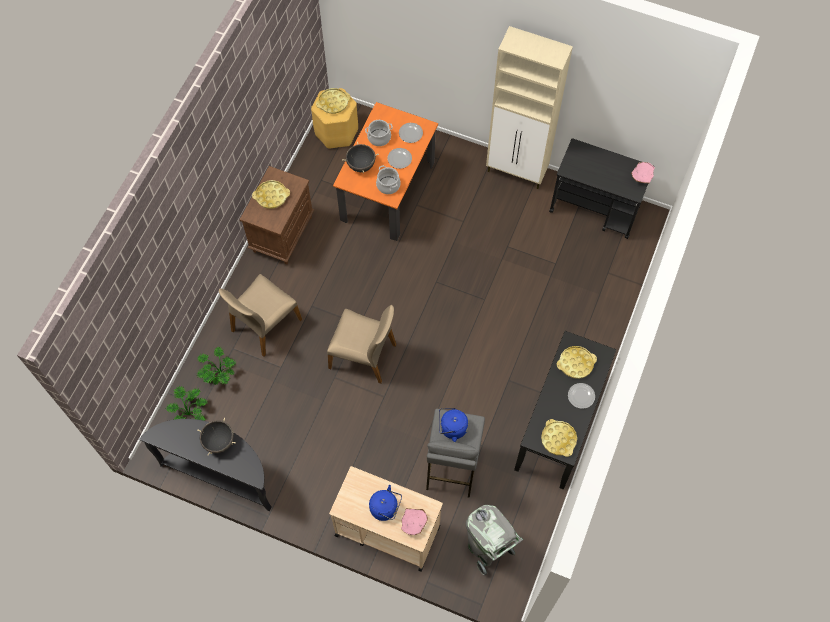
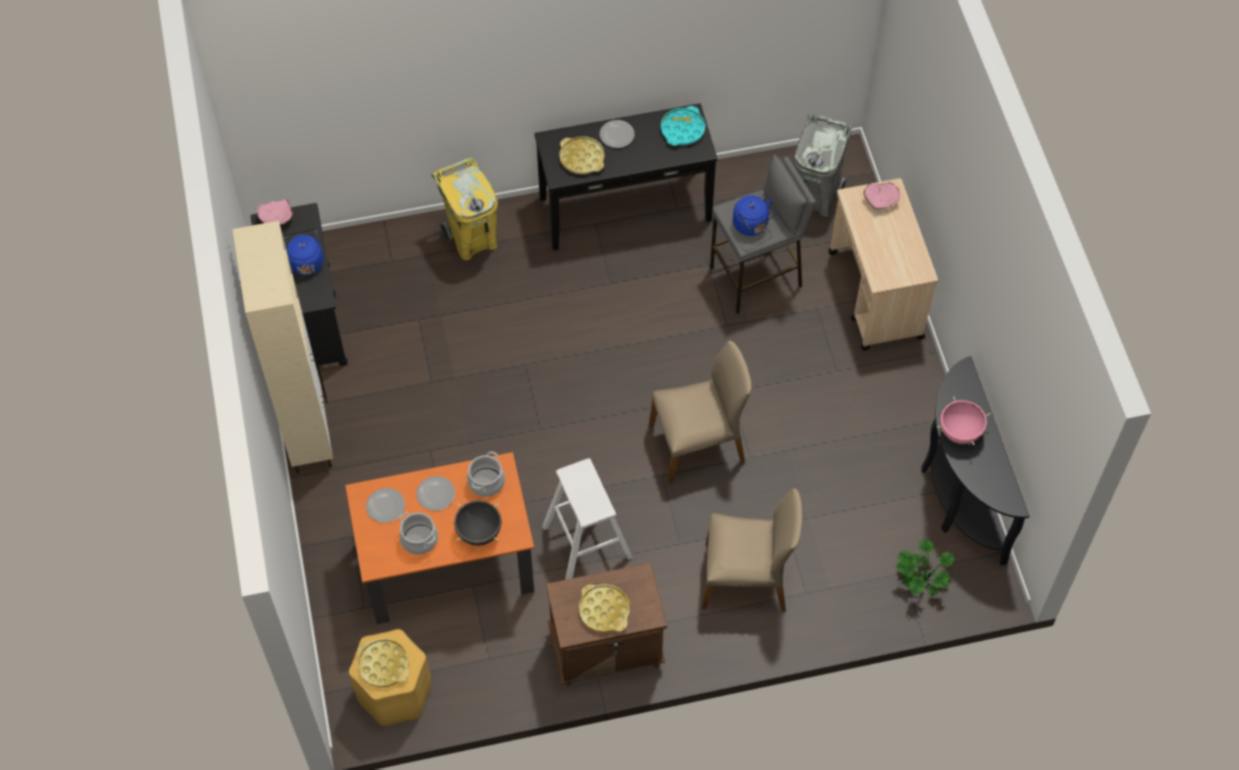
camera: 125 degrees left, 5 degrees down
(218, 374) = (850, 584): potted plant -> none
(219, 442) = (960, 432): black cooking pot -> pink cooking pot
(348, 262) = (587, 542): none -> white stool
(363, 355) = (698, 444): beige chair -> beige chair turned 90 degrees clockwise
(385, 508) = (887, 234): blue kettle -> blue kettle (305, 261)
(558, 439) = (682, 129): yellow tray -> turquoise tray
(593, 323) = (473, 240): none -> yellow trash can

